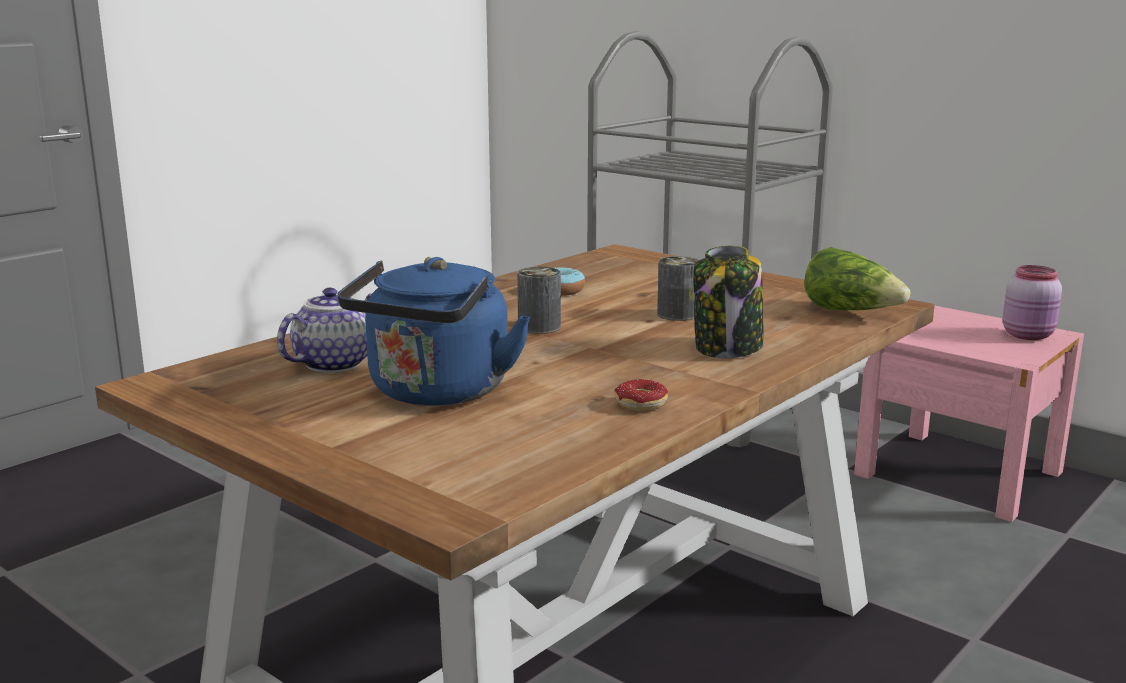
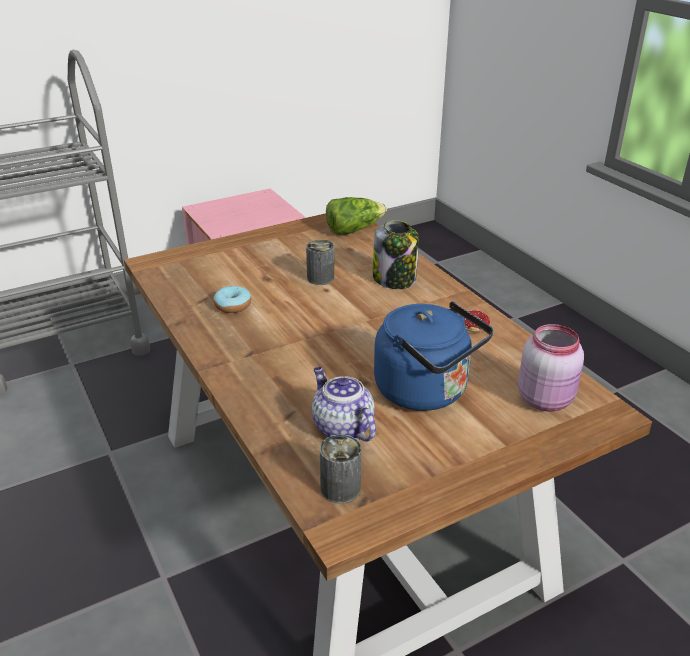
camera: 70 degrees left, 15 degrees up
(539, 327) = (312, 330): can -> can (340, 488)
(1029, 335) = (261, 201): pink jar -> pink jar (546, 399)

